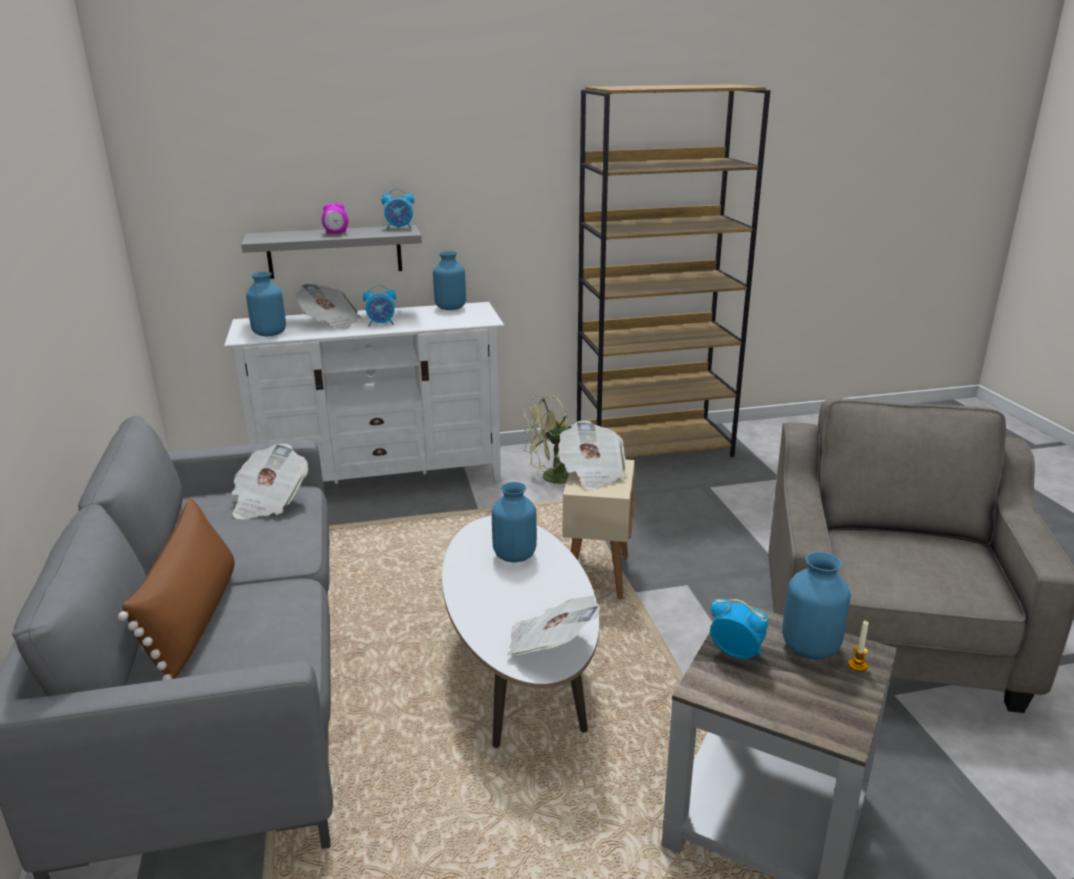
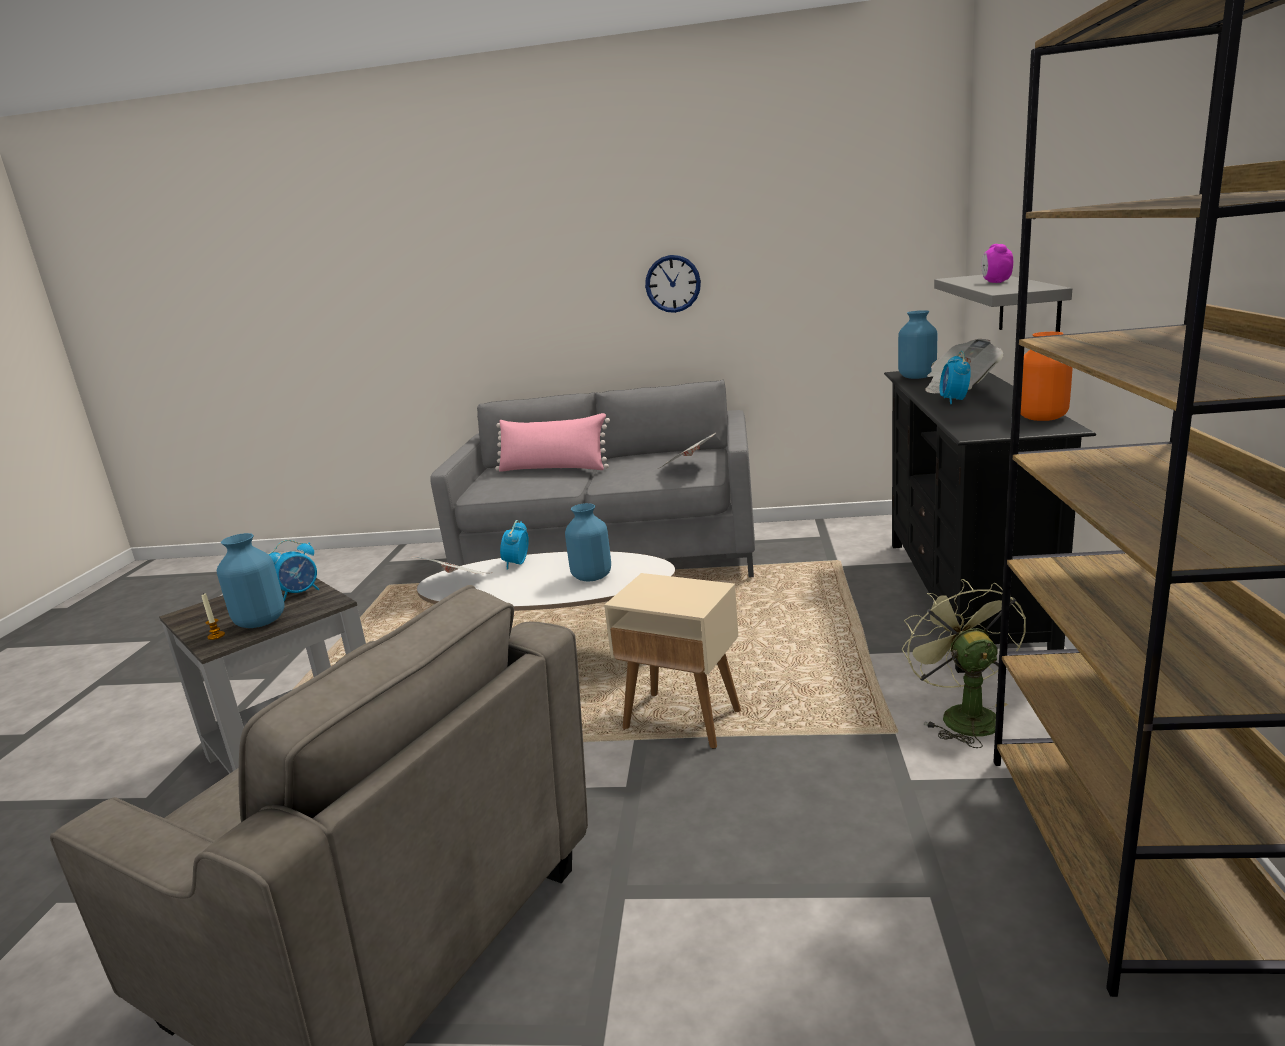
camera: 110 degrees right, 5 degrees down
(32, 310) = (673, 283): none -> wall clock
(193, 618) = (553, 469): brown pillow -> pink pillow
(381, 477) = (964, 597): white tv stand -> black tv stand
(399, 228) = (1037, 287): alarm clock -> alarm clock (517, 564)
(450, 308) = (1043, 418): blue vase -> orange vase
(592, 473) = (680, 589): newspaper -> none

